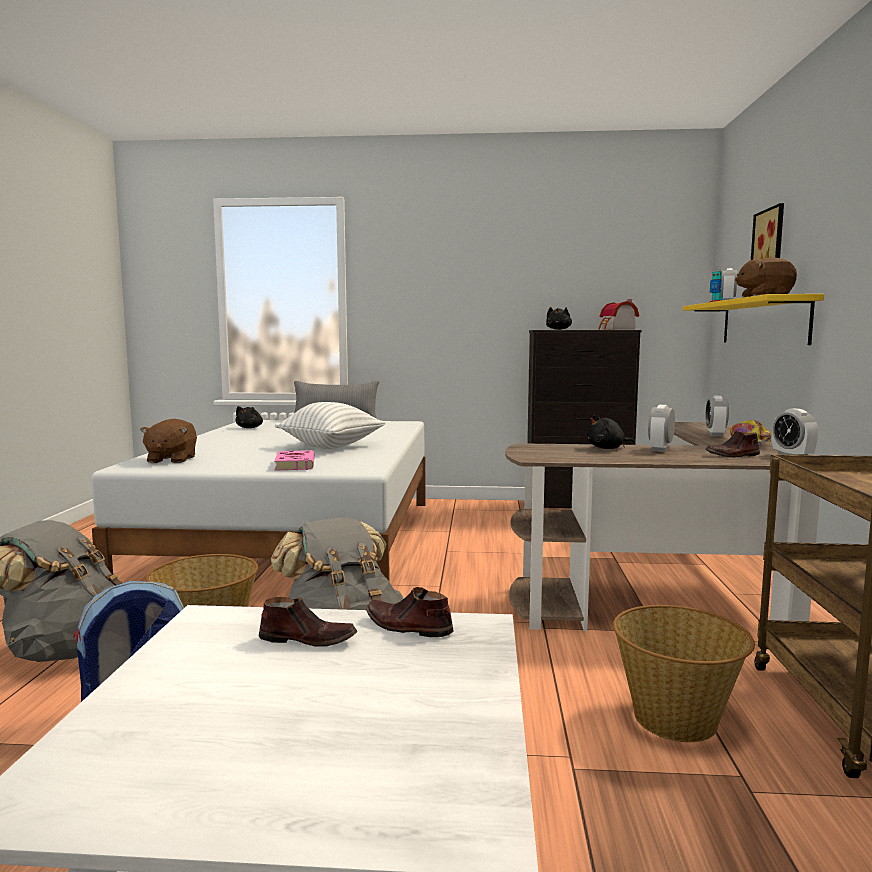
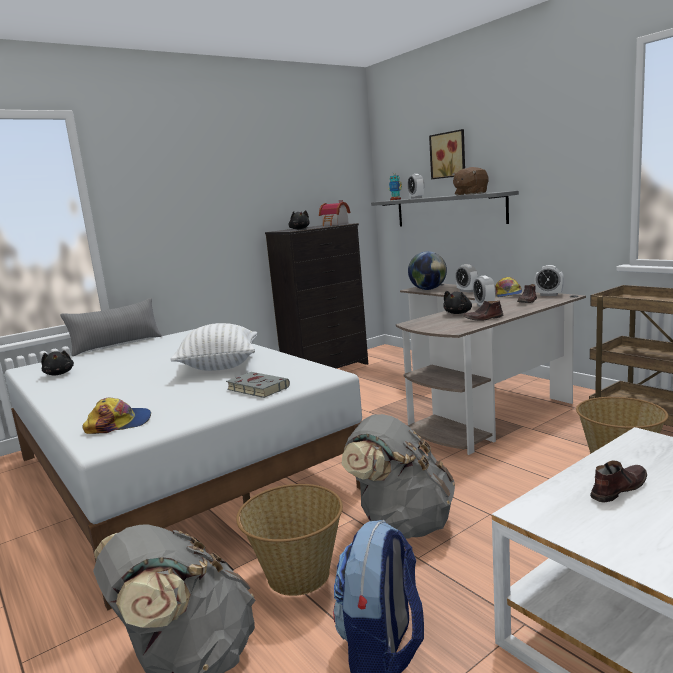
camera: 40 degrees left, 5 degrees up
(171, 460) = (119, 423): brown plush toy -> cap
(294, 464) = (256, 388): pink book -> grey book
(407, 627) = (626, 456): brown shoe -> brown shoe (483, 319)
(683, 426) = (428, 289): none -> globe
(763, 322) = (448, 210): yellow shelf -> grey shelf

